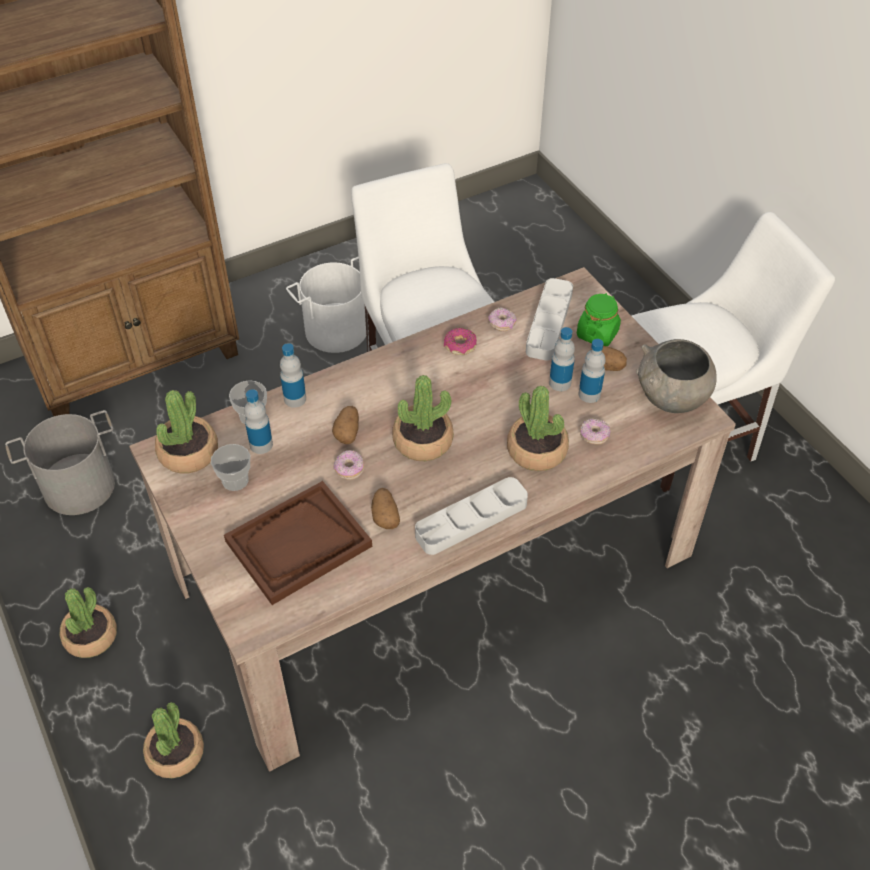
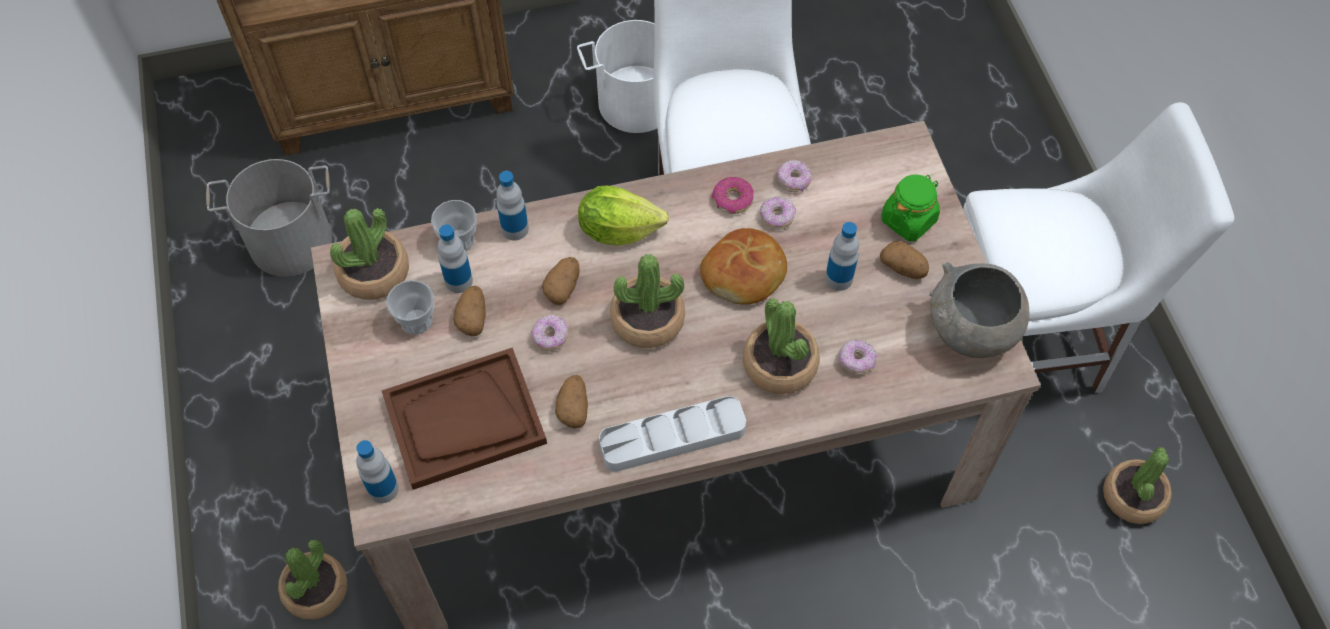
camera: 15 degrees right, 10 degrees up
(91, 637) = (260, 429): potted plant -> potted plant (1133, 497)
(281, 469) = (473, 318): none -> potato
(378, 383) = (618, 230): none -> lettuce
(487, 394) = (744, 274): none -> bread
(498, 351) = (777, 217): none -> donut
(549, 323) = (853, 192): grey tray -> none
(589, 394) = (870, 302): bottle -> bottle (383, 489)

